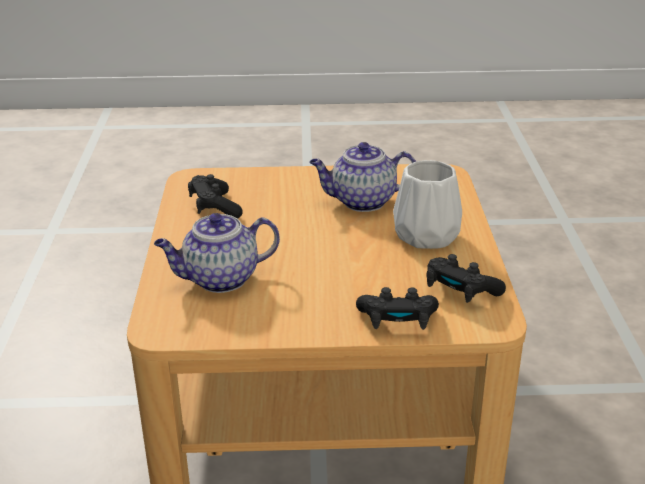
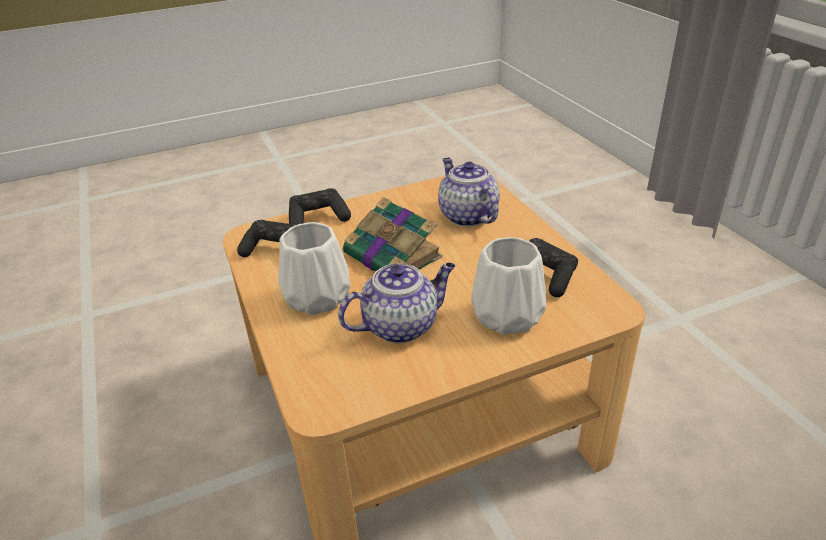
camera: 160 degrees right, 5 degrees up
(219, 279) = (467, 215): teapot -> teapot turned 75 degrees counterclockwise
(274, 191) = (507, 315): none -> white vase
(333, 254) = (394, 257): none -> book

